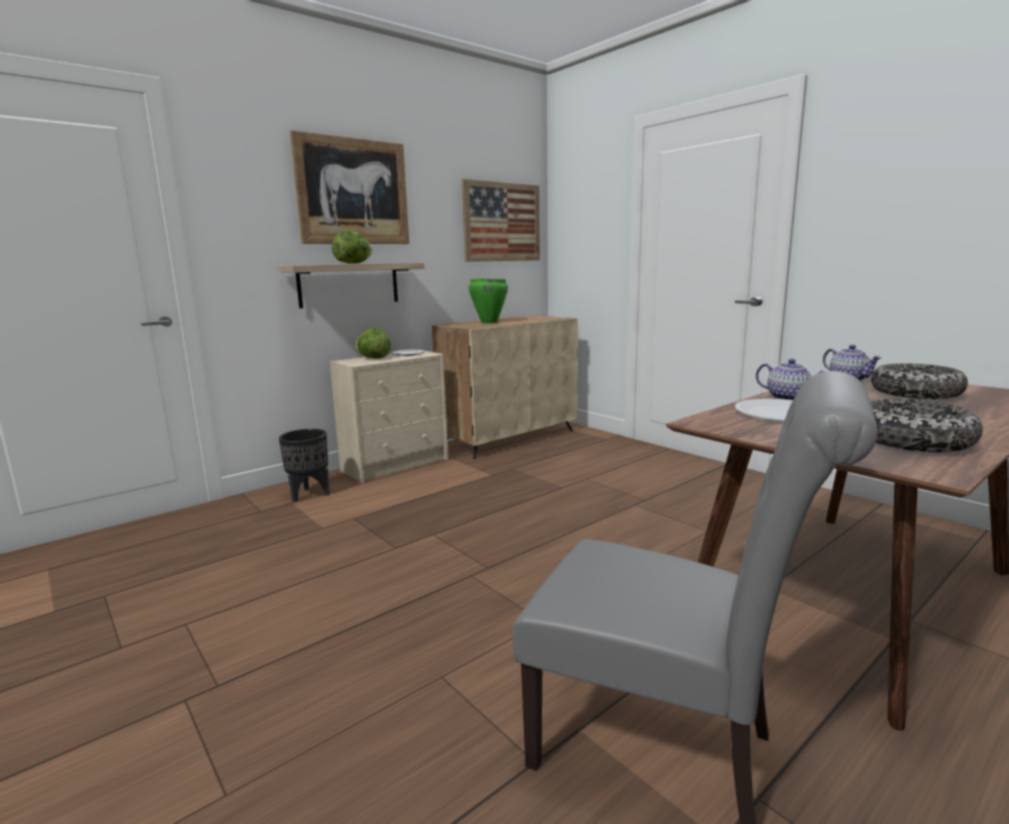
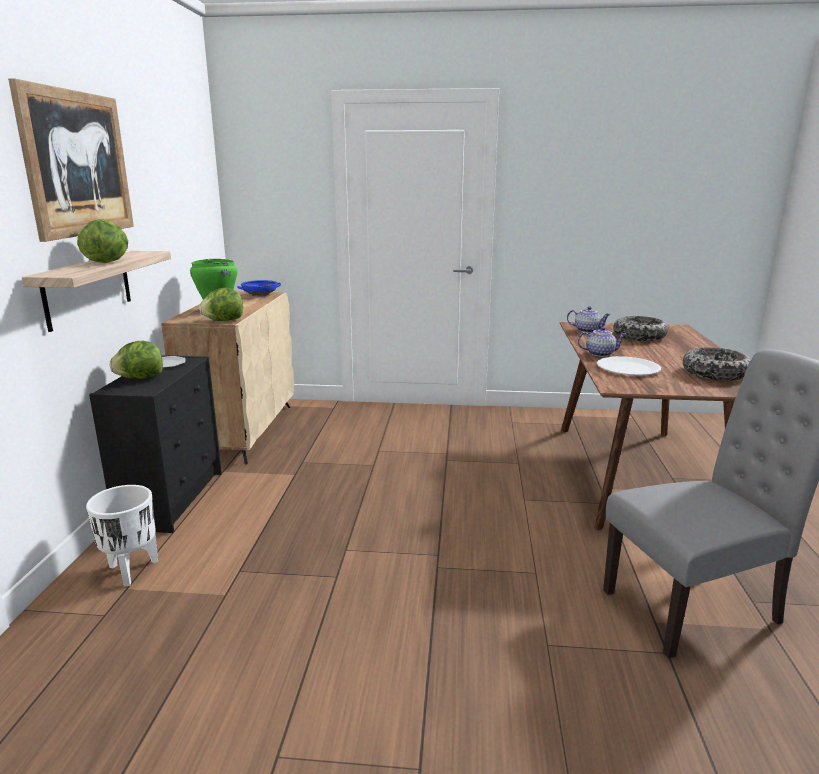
camera: 45 degrees left, 5 degrees up
(309, 494) = (131, 570): black planter -> white planter
(396, 464) = (173, 498): beige dresser -> black dresser
(469, 327) = (224, 321): none -> lettuce
(502, 222) = (192, 190): picture -> none
(550, 318) = (260, 295): none -> blue bowl

